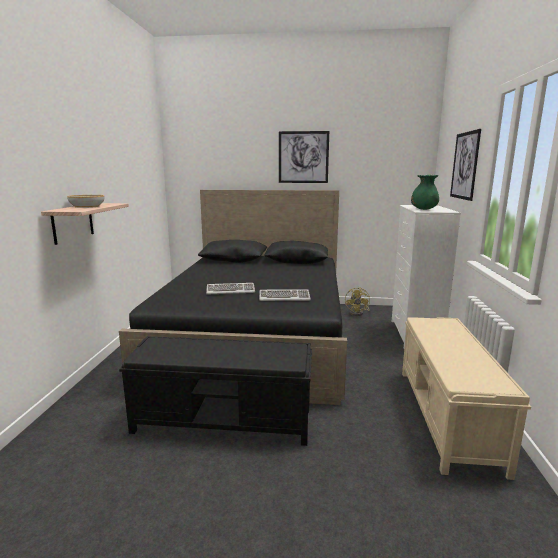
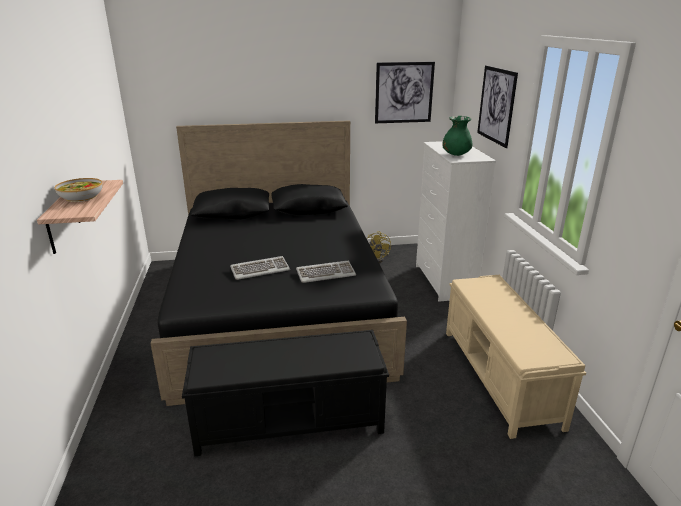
camera: 15 degrees left, 10 degrees up
(303, 157) = (305, 81): picture -> picture (404, 92)

